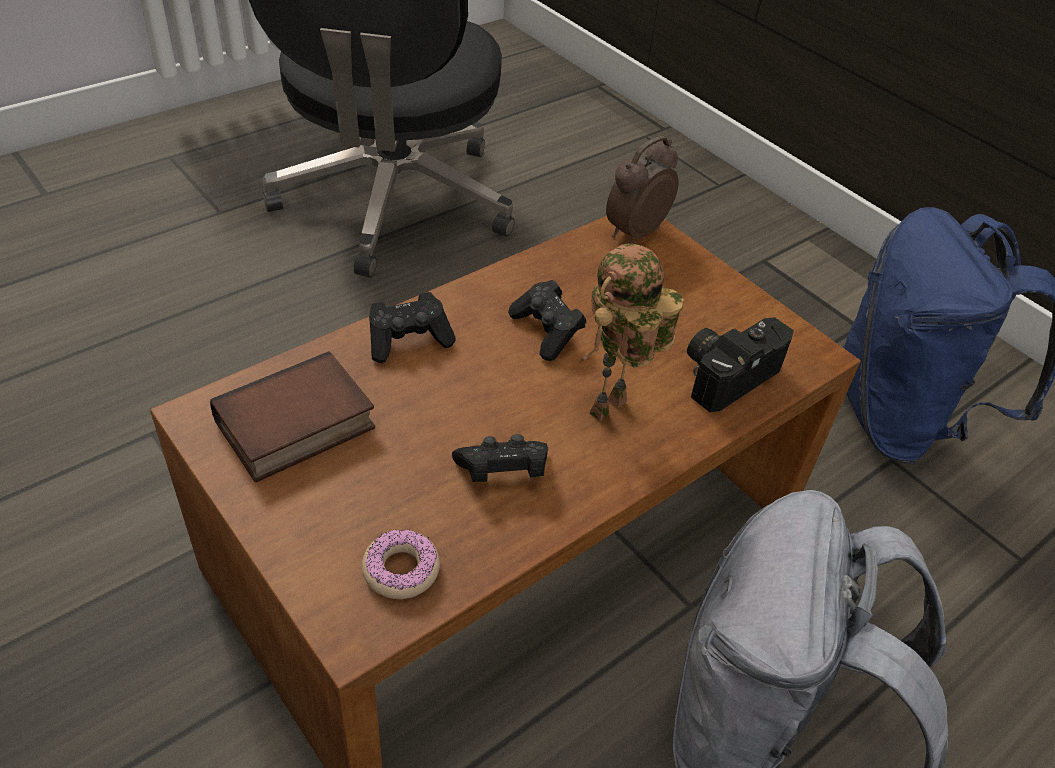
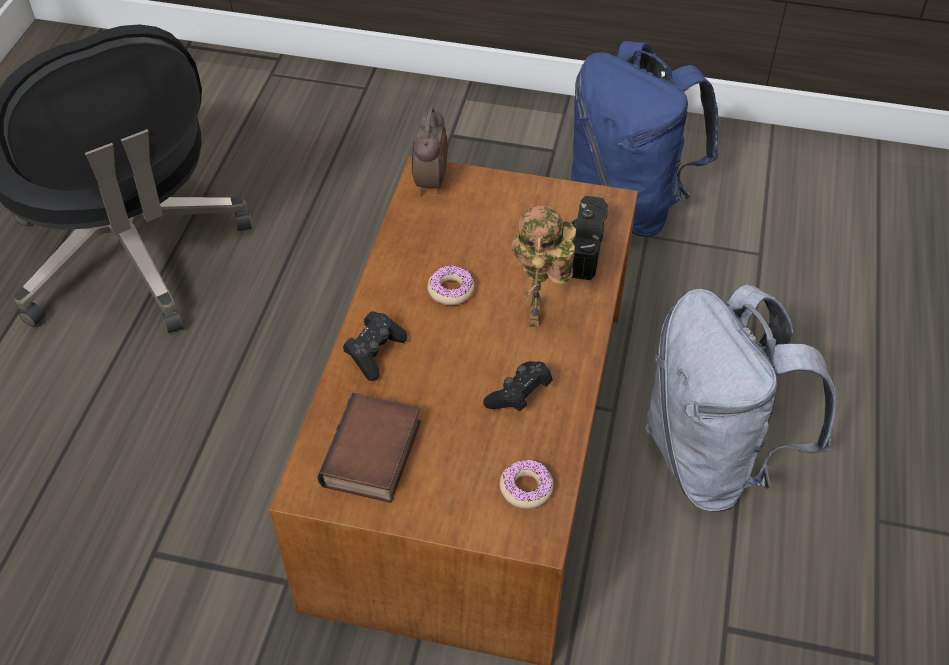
camera: 35 degrees left, 5 degrees up
(547, 332) = (451, 290): black game controller -> donut

